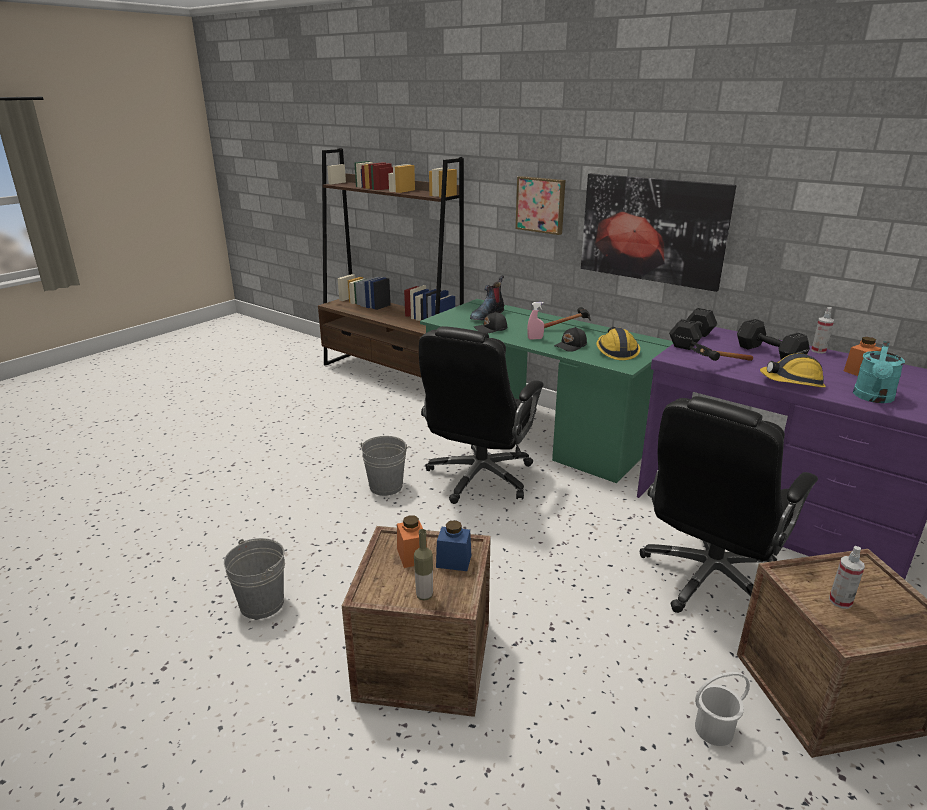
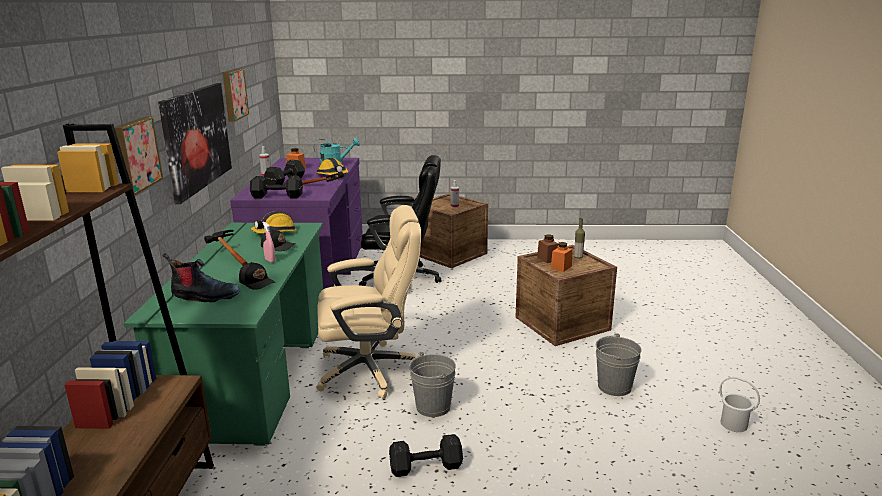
camera: 125 degrees left, 5 degrees down
(329, 458) = (424, 467): none -> black dumbbell
(453, 561) = (547, 259): blue jar -> brown jar
(479, 478) = (370, 370): black office chair -> beige office chair
(713, 729) = (499, 266): white bucket -> white bucket (734, 424)
(793, 212) = (233, 94): none -> picture

